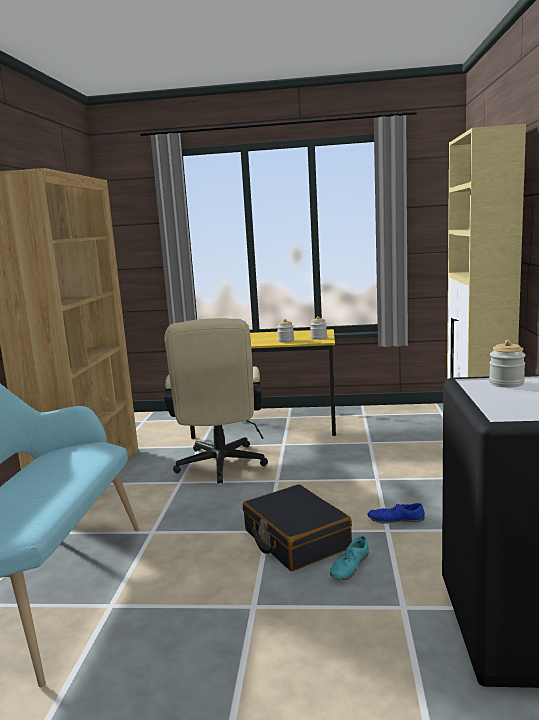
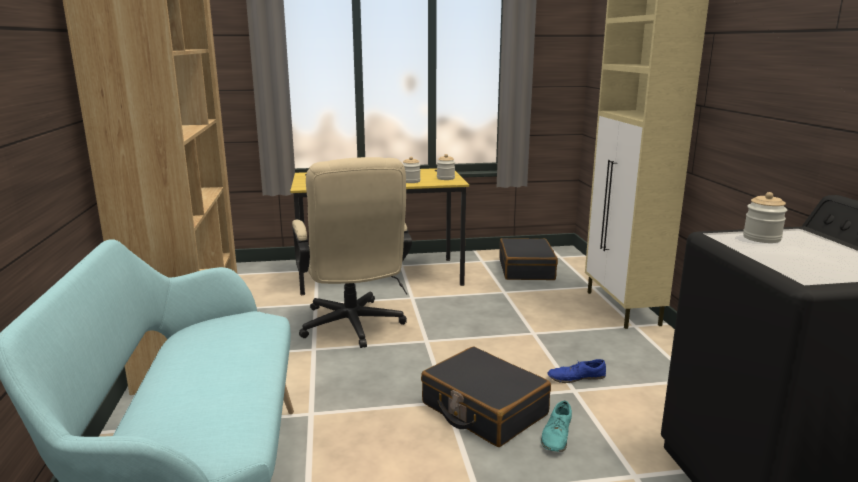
camera: 15 degrees left, 5 degrees up
(402, 423) = (526, 269): none -> black suitcase

